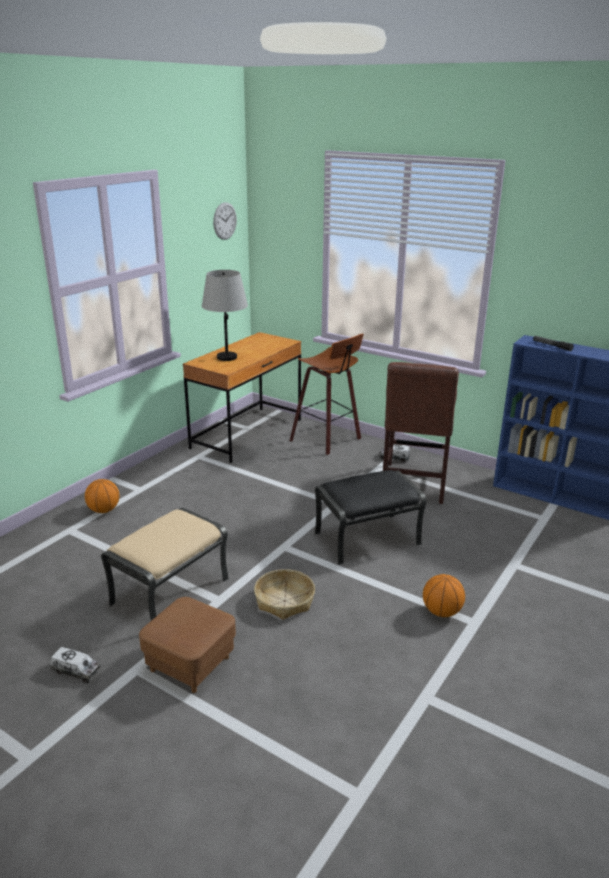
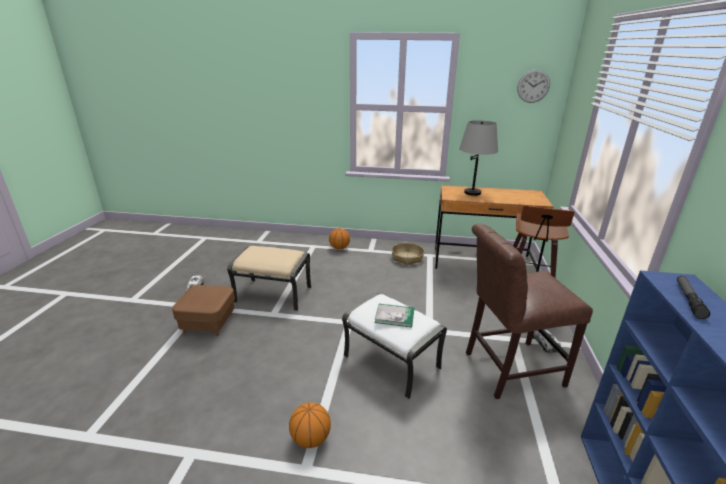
camera: 65 degrees right, 0 degrees up
(284, 601) = (284, 341): basket -> basket (407, 258)
(367, 538) = (392, 361): black ottoman -> white ottoman
(374, 485) = (394, 316): none -> book

